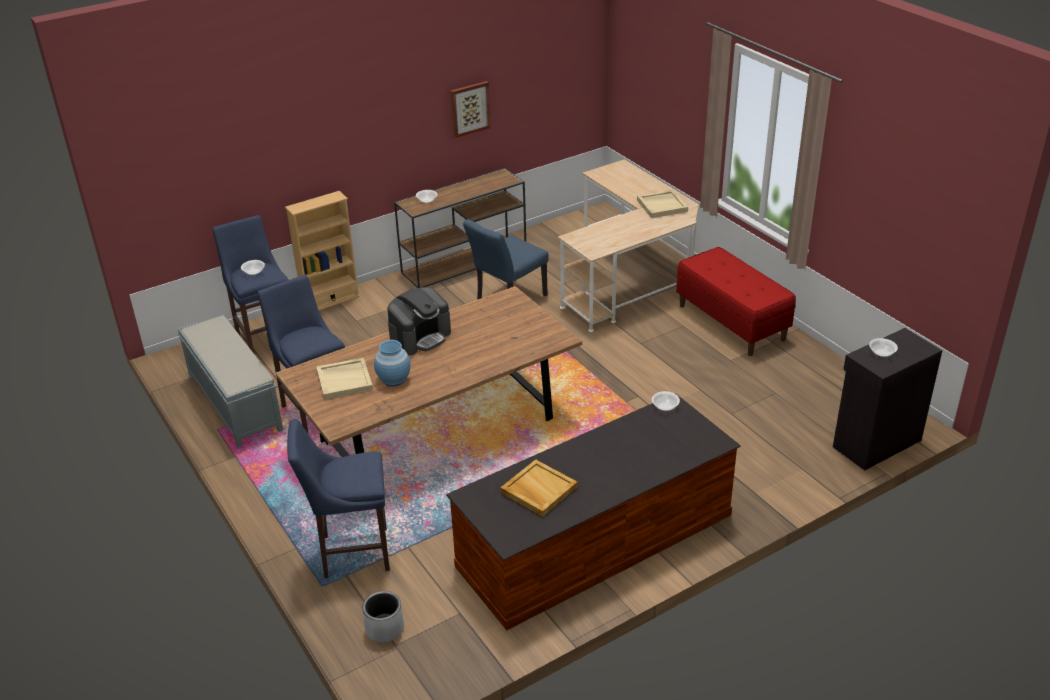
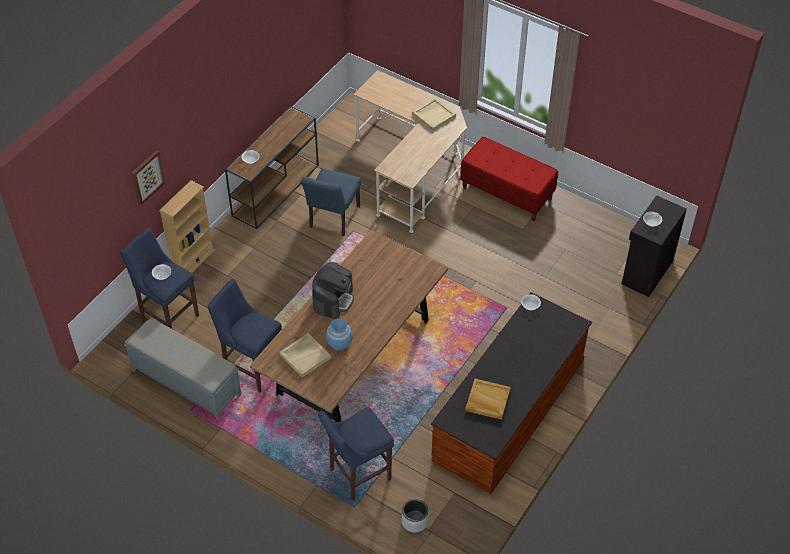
camera: 25 degrees left, 15 degrees up
(469, 108) = (264, 75): picture -> picture (147, 177)

